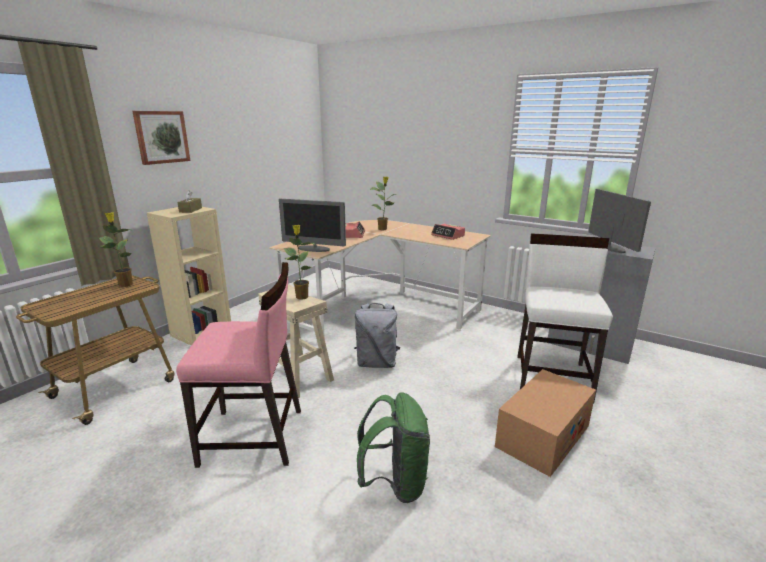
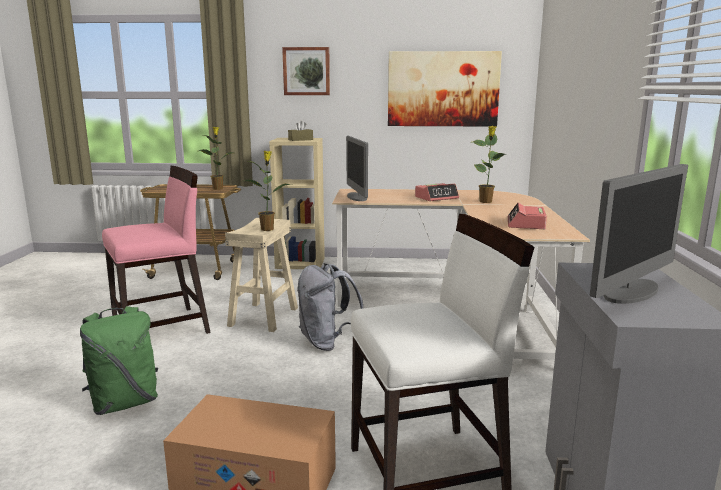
camera: 60 degrees right, 5 degrees down
(253, 437) = (162, 328): pink chair -> pink chair turned 90 degrees counterclockwise
(272, 148) = (443, 89): none -> picture

